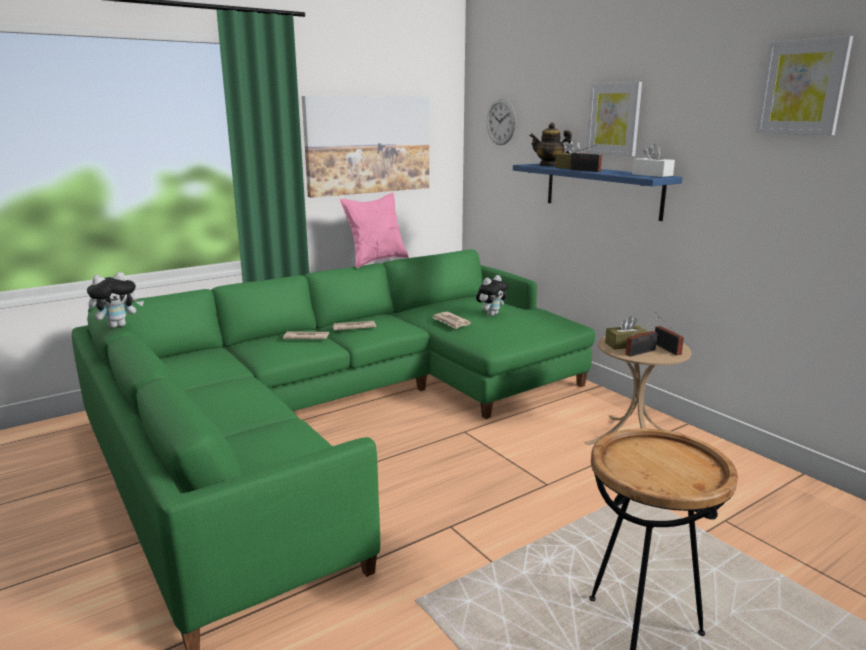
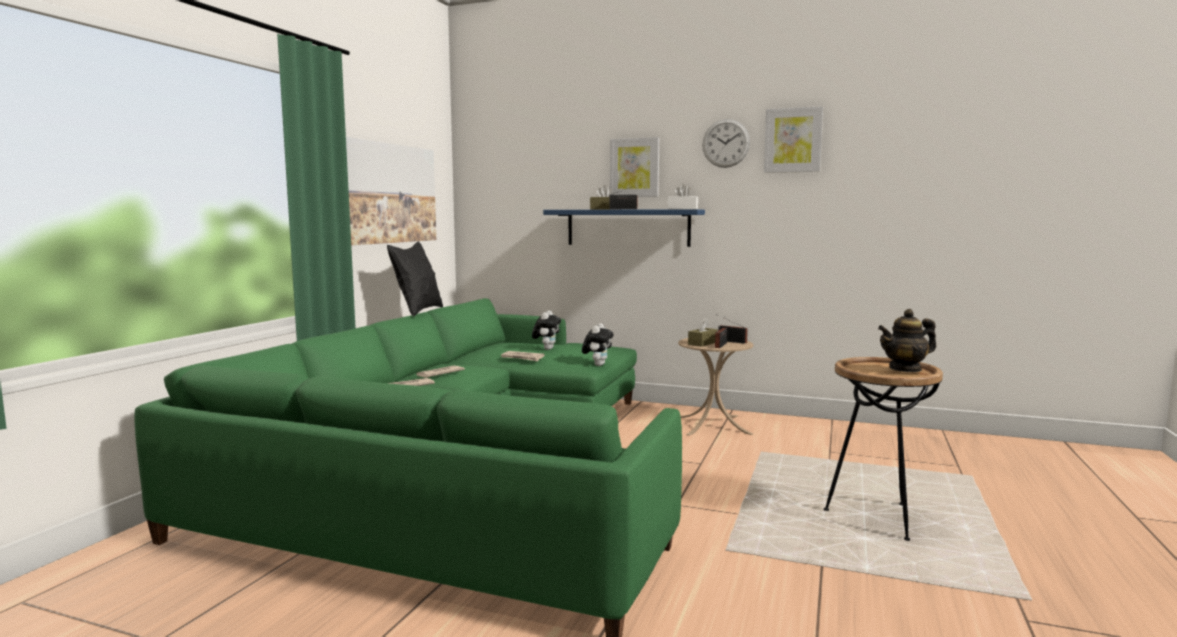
camera: 35 degrees left, 10 degrees down
(118, 326) = (280, 373): plush toy -> plush toy (597, 365)
(376, 261) = (417, 311): pink pillow -> black pillow
(501, 122) = (504, 175): wall clock -> wall clock (725, 143)
(549, 165) = (575, 209): teapot -> teapot (905, 369)

